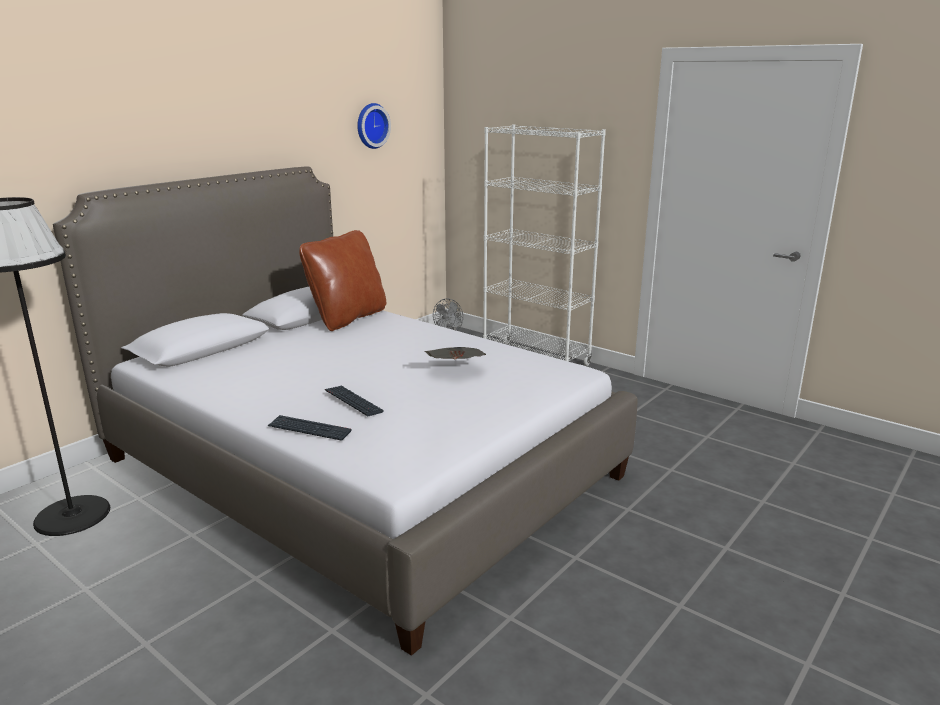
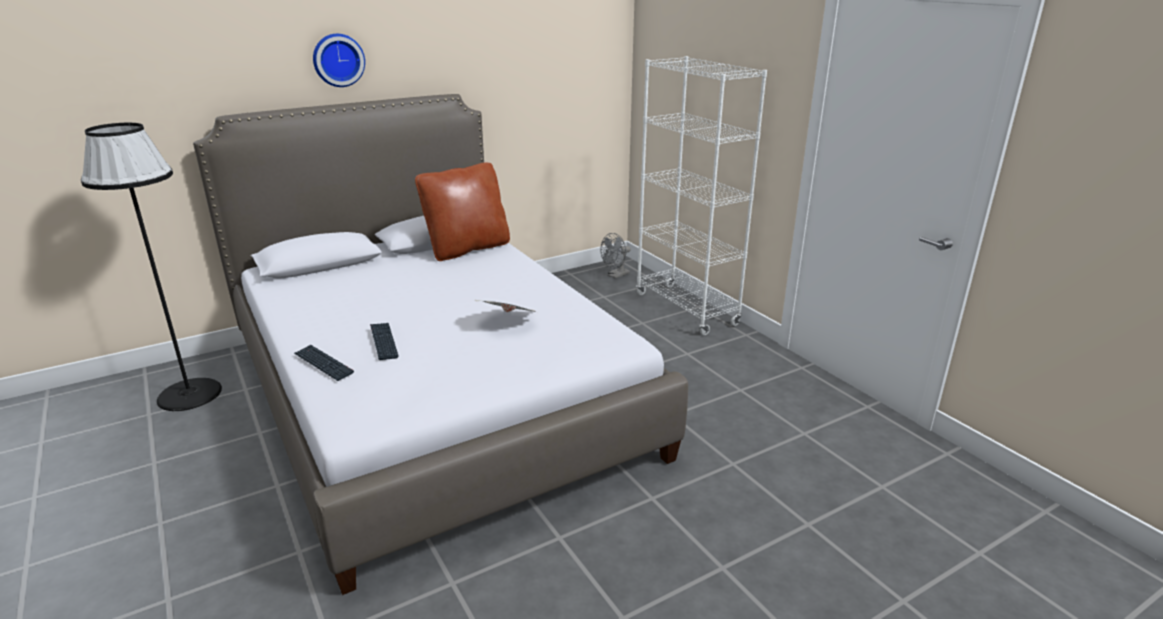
camera: 20 degrees right, 5 degrees up
(371, 126) = (538, 52): wall clock -> wall clock (338, 60)

